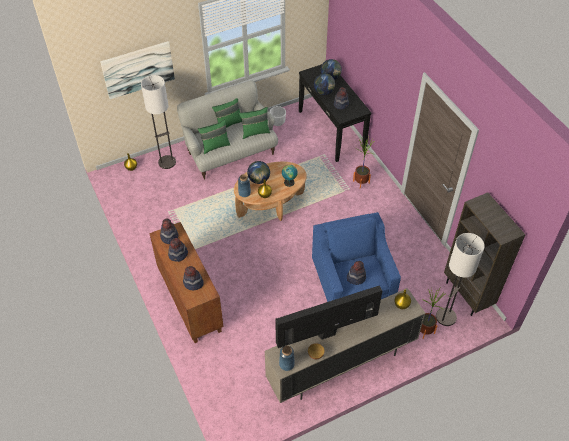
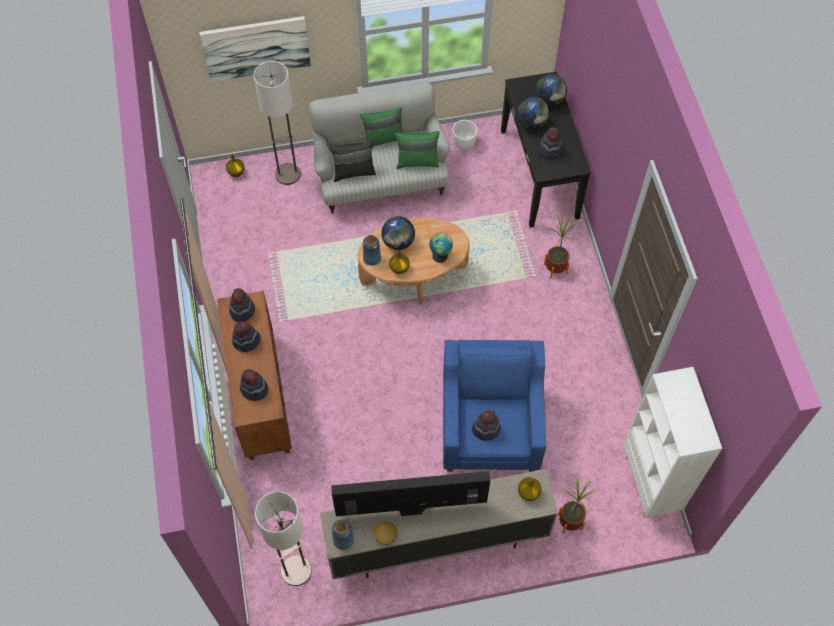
camera: 15 degrees right, 10 degrees up
(215, 146) = (353, 172): green pillow -> black pillow
(445, 317) = (606, 509): floor lamp -> floor lamp (296, 570)
(467, 295) = (650, 483): brown bookcase -> white bookcase

